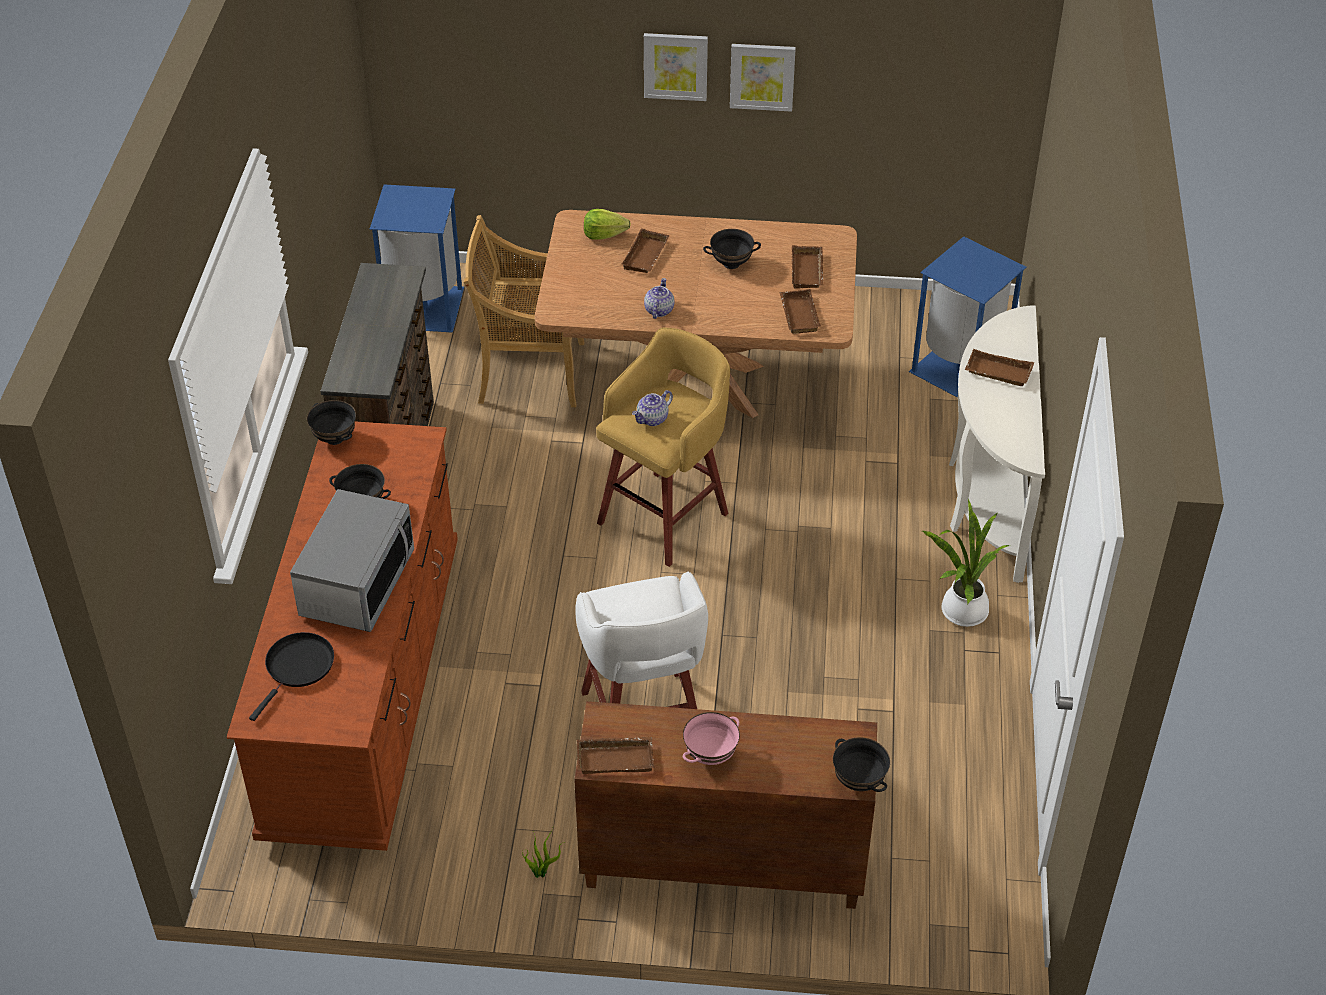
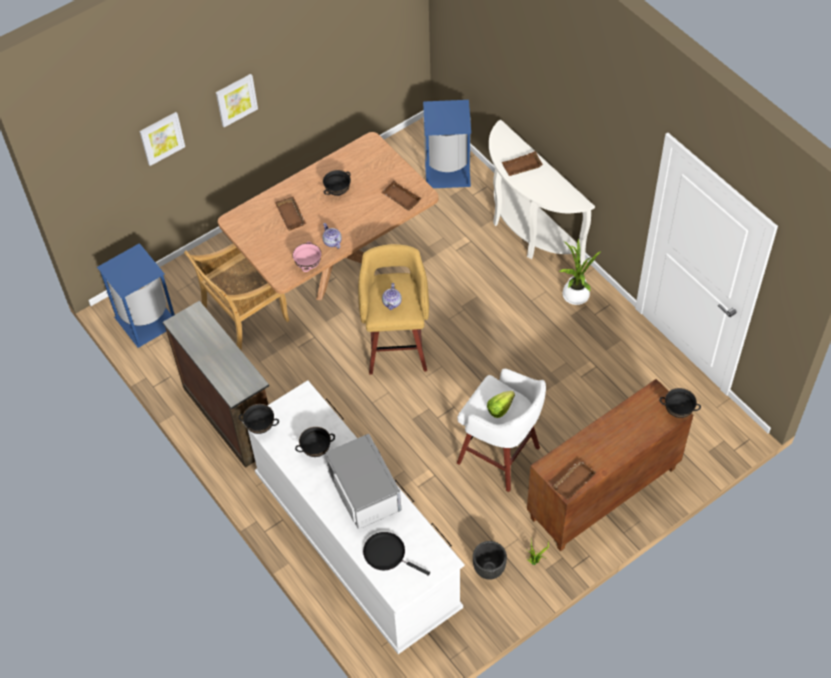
camera: 40 degrees left, 10 degrees up
(298, 667) = (387, 554): black frying pan -> black frying pan turned 45 degrees counterclockwise
(365, 689) = (357, 542): brown dresser -> white dresser
(476, 838) = (489, 569): none -> black planter
(604, 235) = (256, 218): lettuce -> lettuce (500, 408)
(711, 756) = (609, 448): pink bowl -> pink bowl (308, 265)
(762, 76) = (283, 77): picture -> picture (161, 138)
(808, 272) = (379, 171): brown tray -> none

